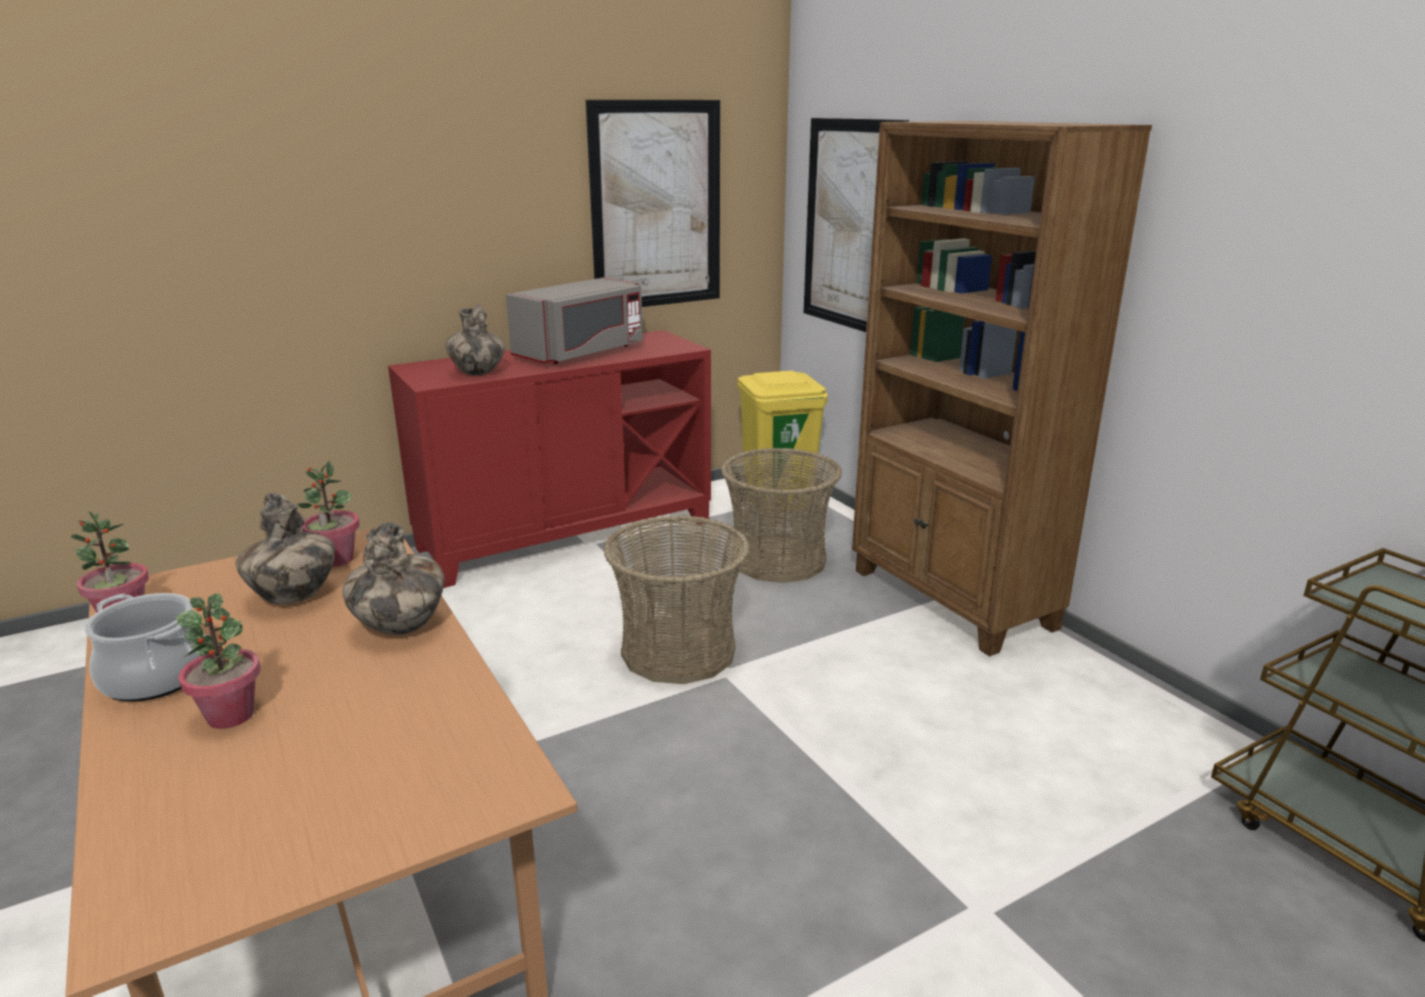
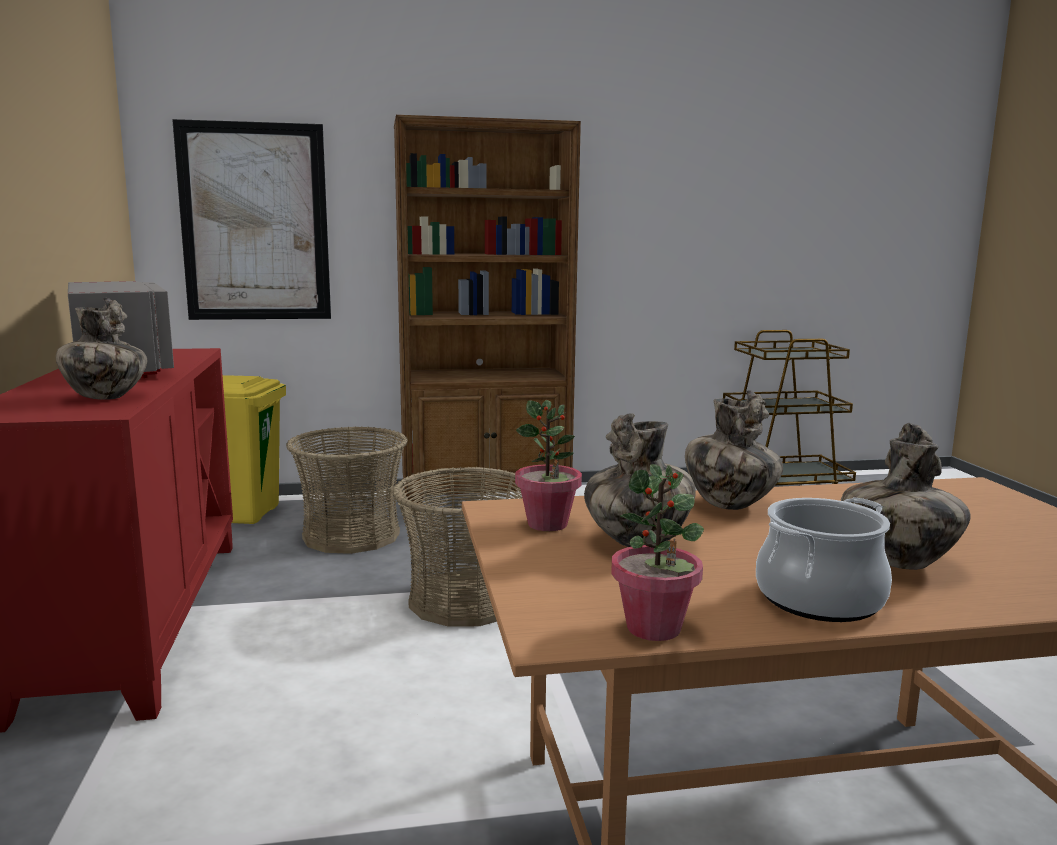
camera: 70 degrees left, 10 degrees down
(231, 715) = (896, 563): potted plant -> vase
(657, 206) = (77, 199): picture -> none

